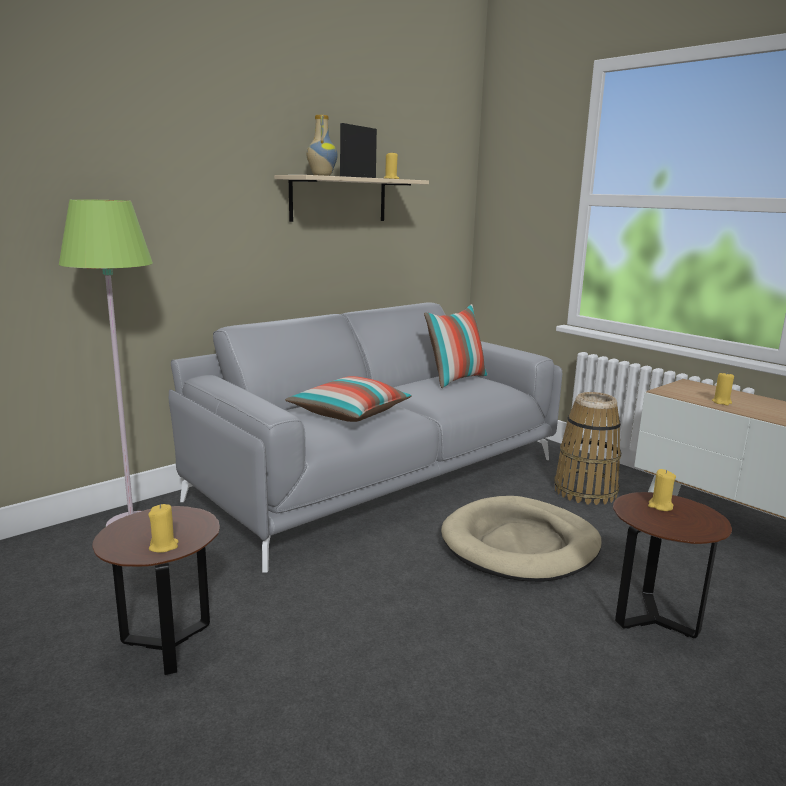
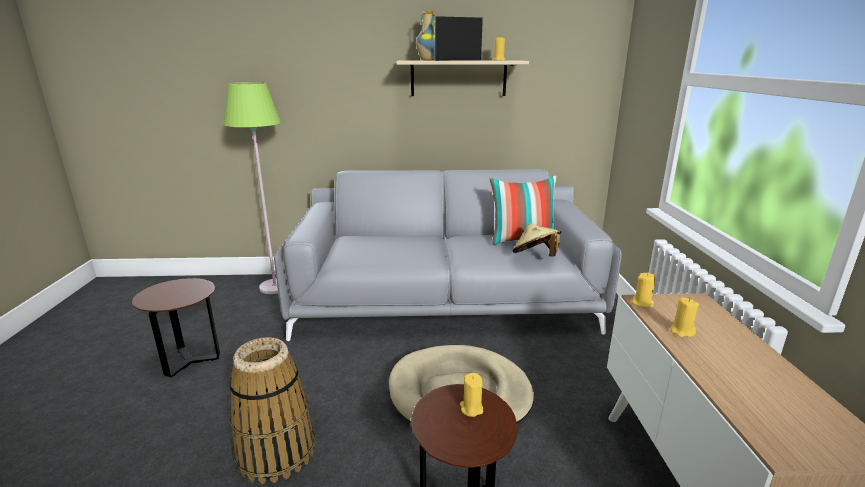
camera: 40 degrees right, 5 degrees up
(164, 546) = (161, 302): yellow candle -> yellow candle (642, 303)
(349, 413) = (390, 248): pillow -> none
(494, 390) = (535, 256): none -> beige hat
(585, 491) = (592, 374): basket -> basket (276, 452)

